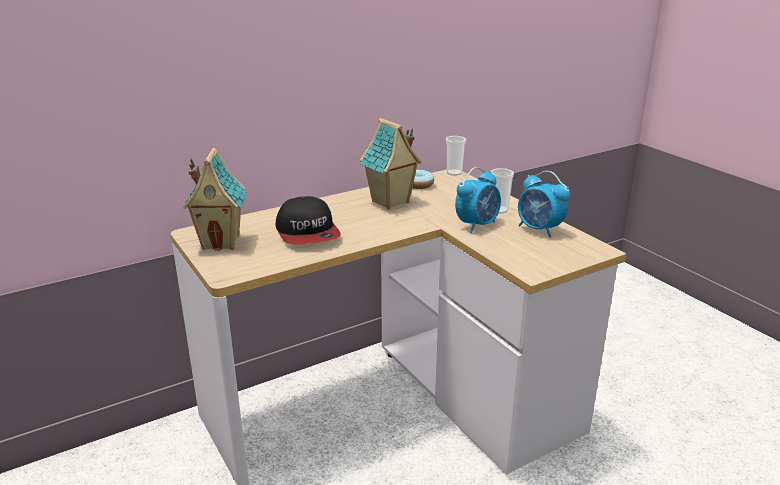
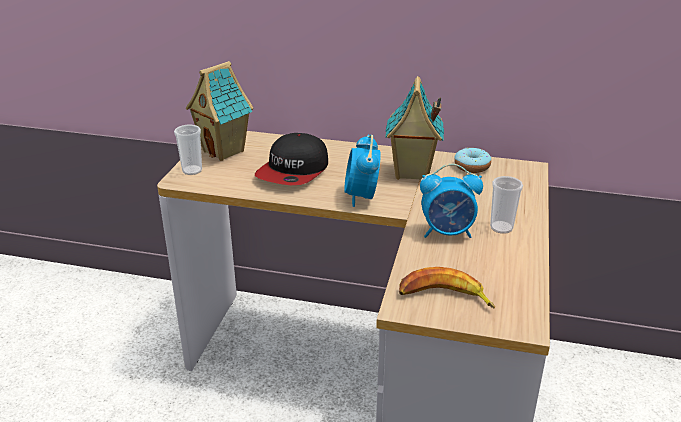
camera: 45 degrees right, 5 degrees up
(454, 173) = (534, 168): cup -> cup (192, 170)
(539, 229) = (502, 269): alarm clock -> alarm clock (361, 197)
(541, 257) = (444, 297): none -> banana

